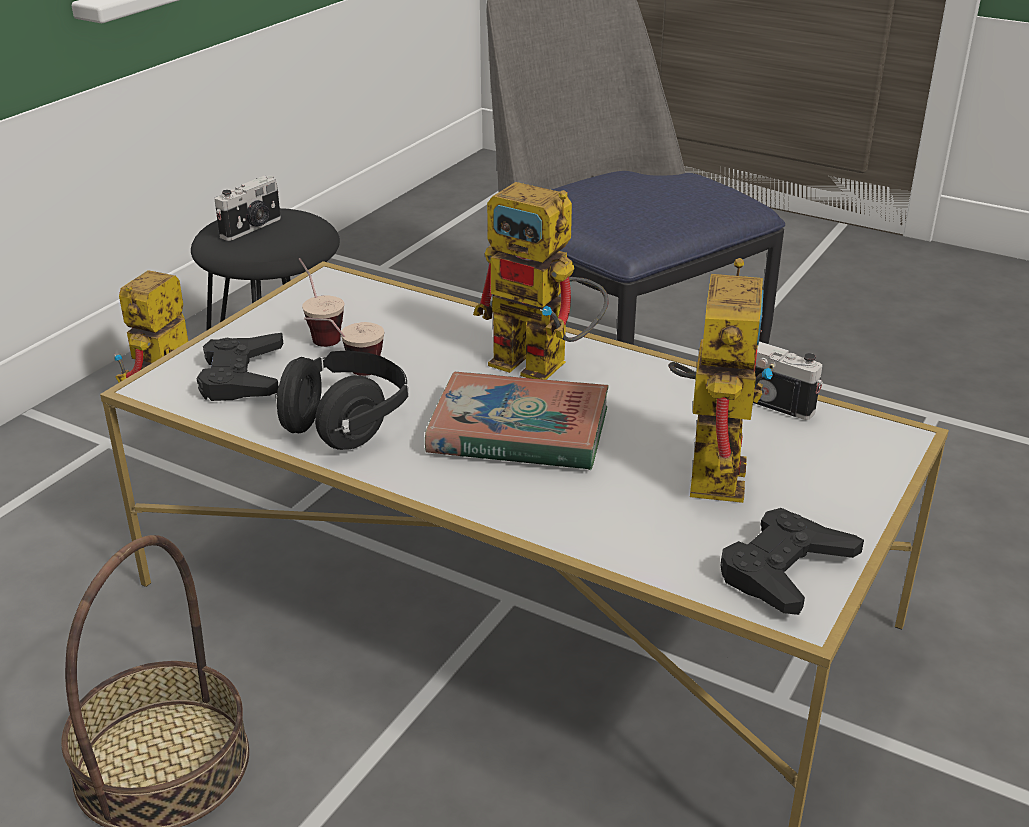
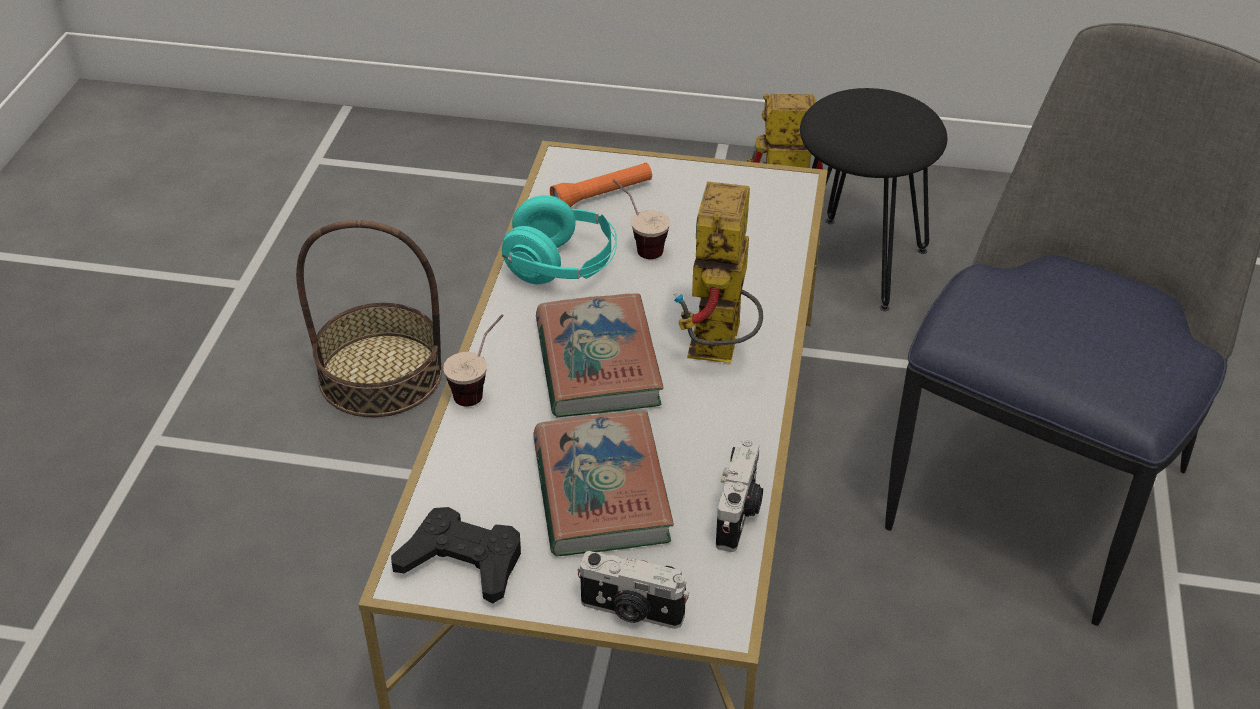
camera: 70 degrees right, 10 degrees up
(242, 377) = (602, 195): black game controller -> orange flashlight
(252, 228) = (870, 112): camera -> camera (631, 611)
(320, 334) = (693, 210): cup -> cup (480, 388)
(346, 423) = (562, 267): black headphones -> turquoise headphones
(709, 466) = (601, 491): toy robot -> book

